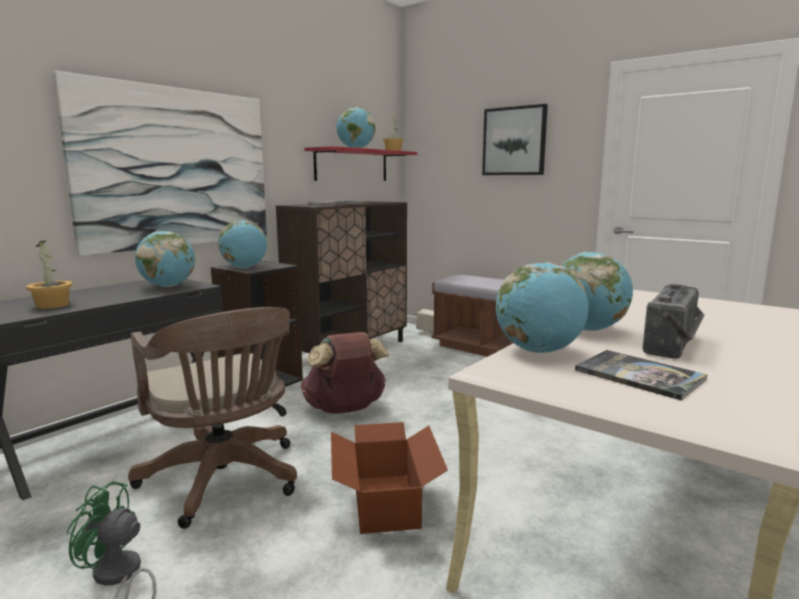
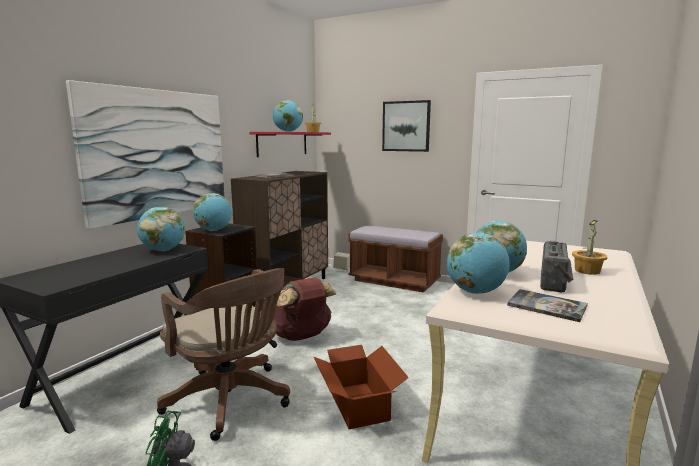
camera: 10 degrees left, 0 degrees up
(53, 305) = (81, 273): potted plant -> potted plant (587, 271)

